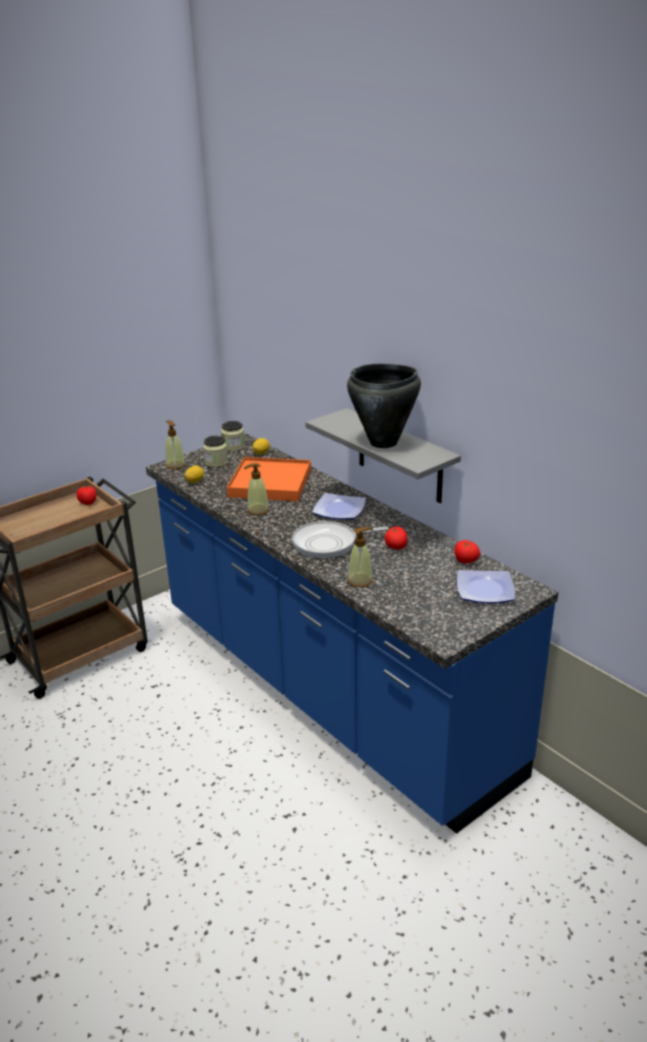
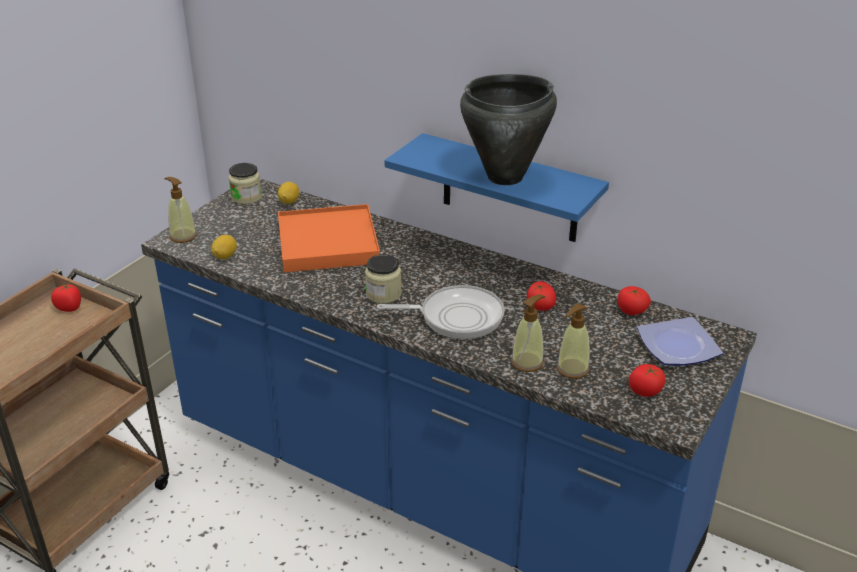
camera: 20 degrees left, 5 degrees up
(216, 462) = (237, 223): jar -> jar (383, 294)
(258, 510) = (336, 285): soap dispenser -> soap dispenser (572, 369)
(329, 543) = (456, 317): frying pan -> frying pan turned 150 degrees counterclockwise
(338, 509) = (438, 267): plate -> none
(399, 456) = (509, 189): grey shelf -> blue shelf
(436, 615) = (645, 391): none -> tomato

